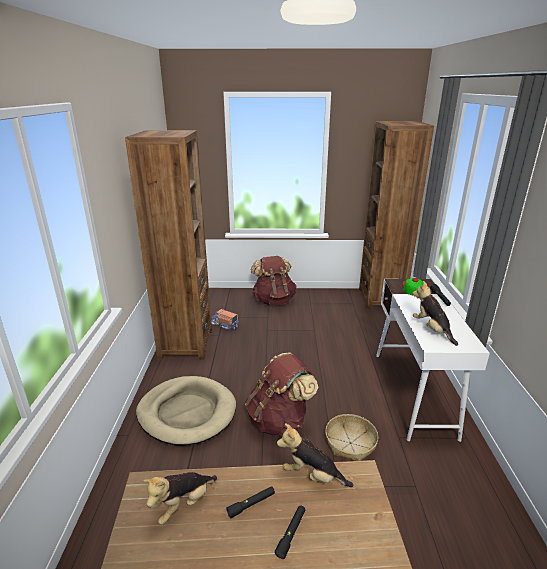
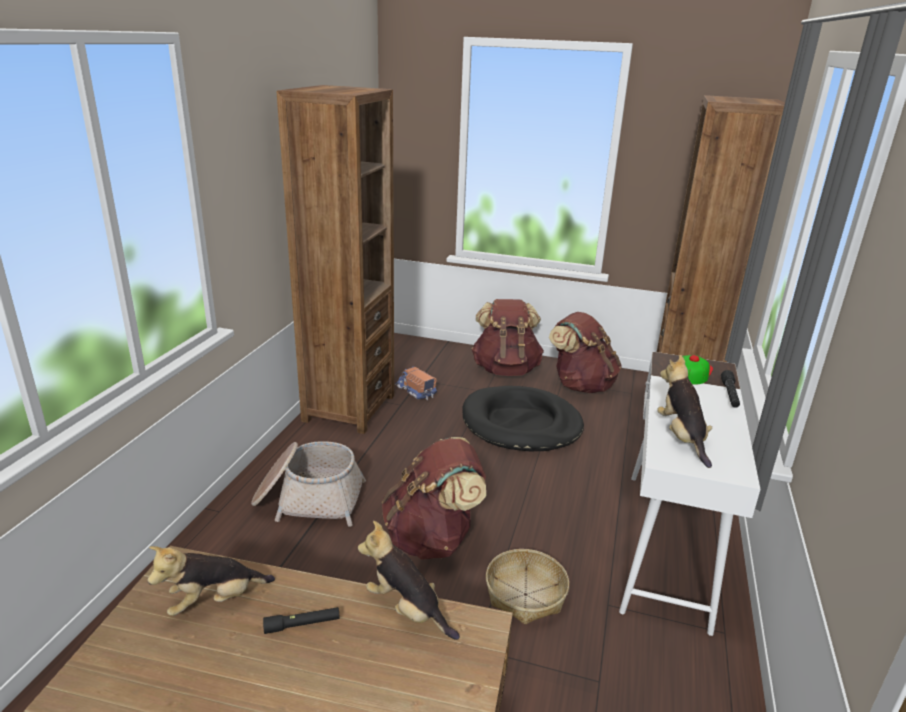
camera: 15 degrees right, 0 degrees up
(187, 412) = (308, 499): beige dog bed -> basket
(291, 533) = (335, 675): black flashlight -> none
(298, 334) = (521, 424): none -> black dog bed
(322, 303) = (581, 385): none -> brown backpack

